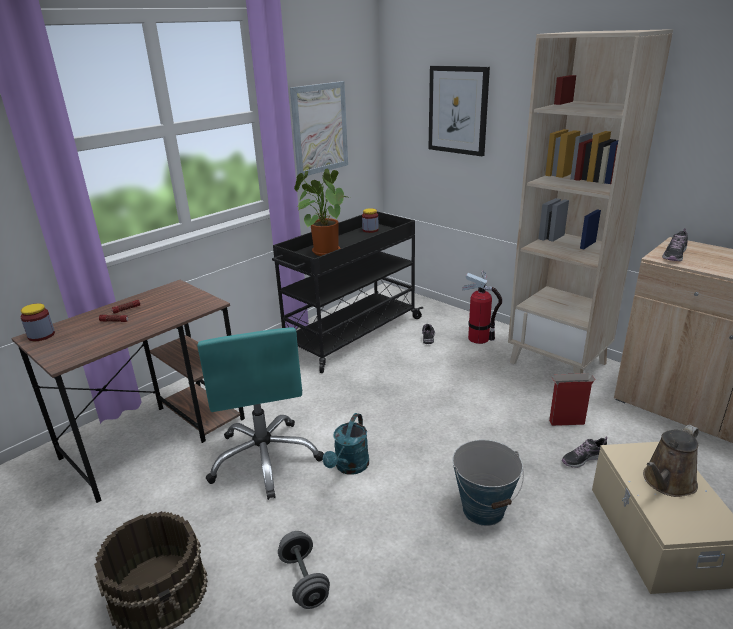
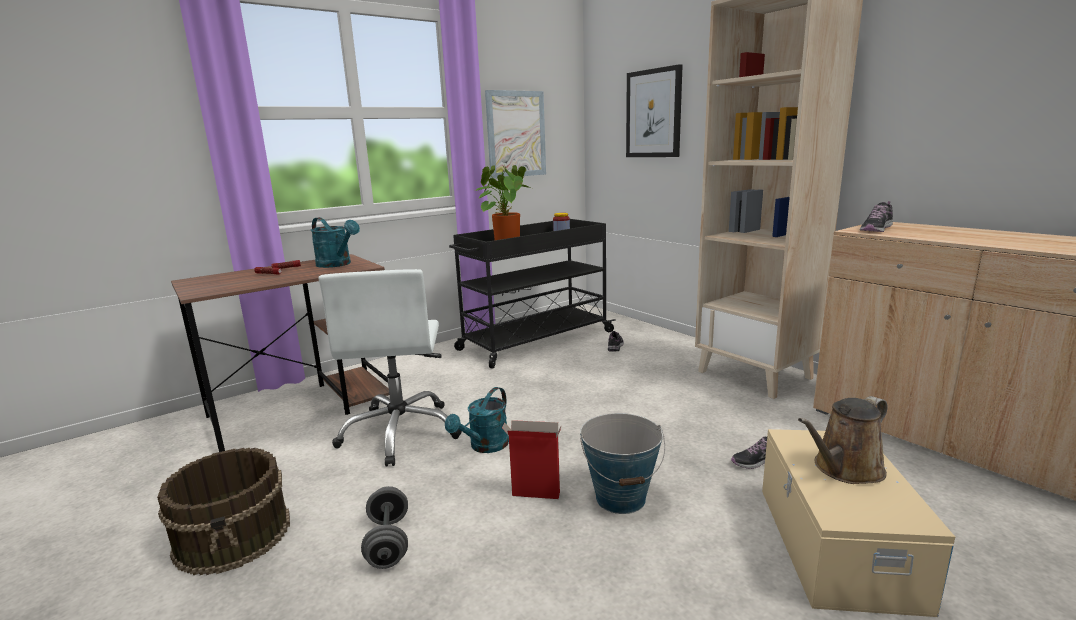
camera: 10 degrees right, 10 degrees down
(41, 335) = (197, 279): jar -> none
(178, 301) = (337, 264): none -> turquoise watering can
(265, 458) = (401, 432): turquoise office chair -> white office chair
(478, 338) = (670, 350): fire extinguisher -> none
(566, 422) = (748, 426): cardboard box -> cardboard box (535, 494)

